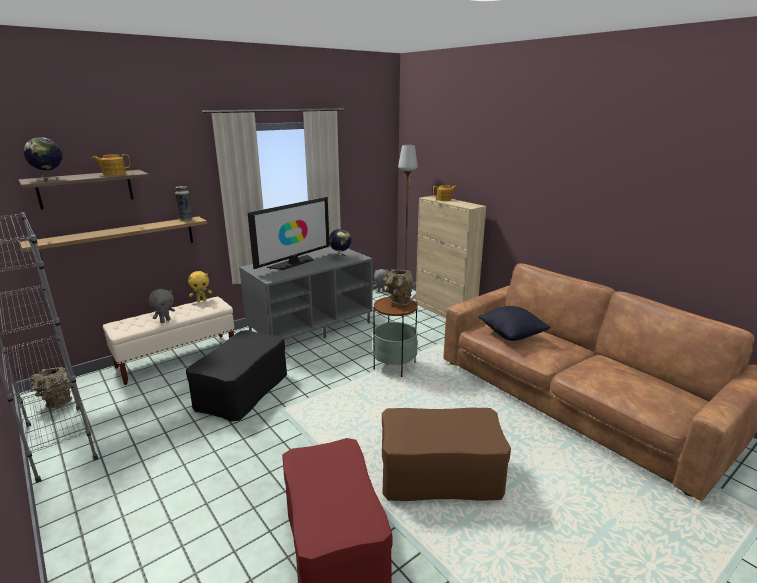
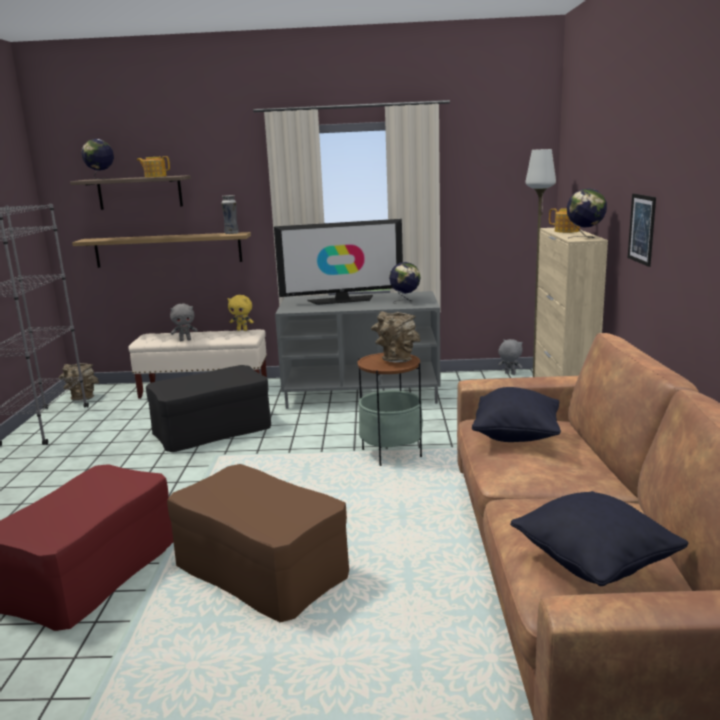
camera: 40 degrees right, 5 degrees down
(470, 205) = (585, 238): none -> globe
(522, 201) = (642, 229): none -> picture
(650, 392) = (594, 563): none -> black pillow

